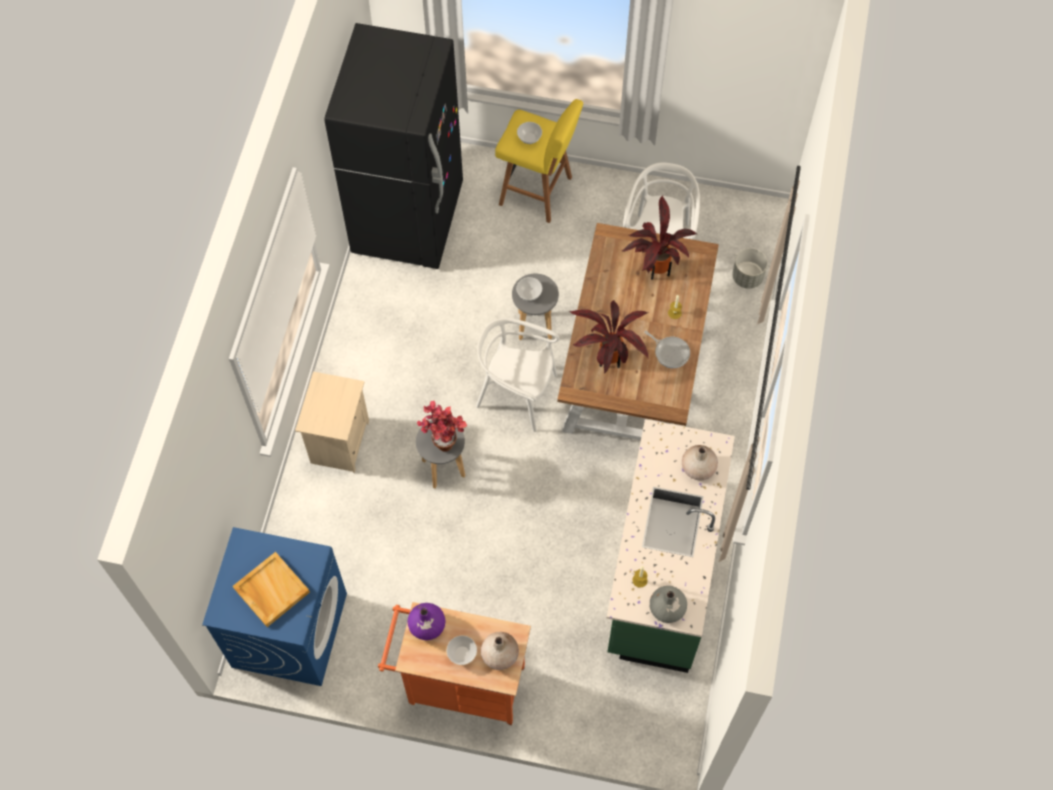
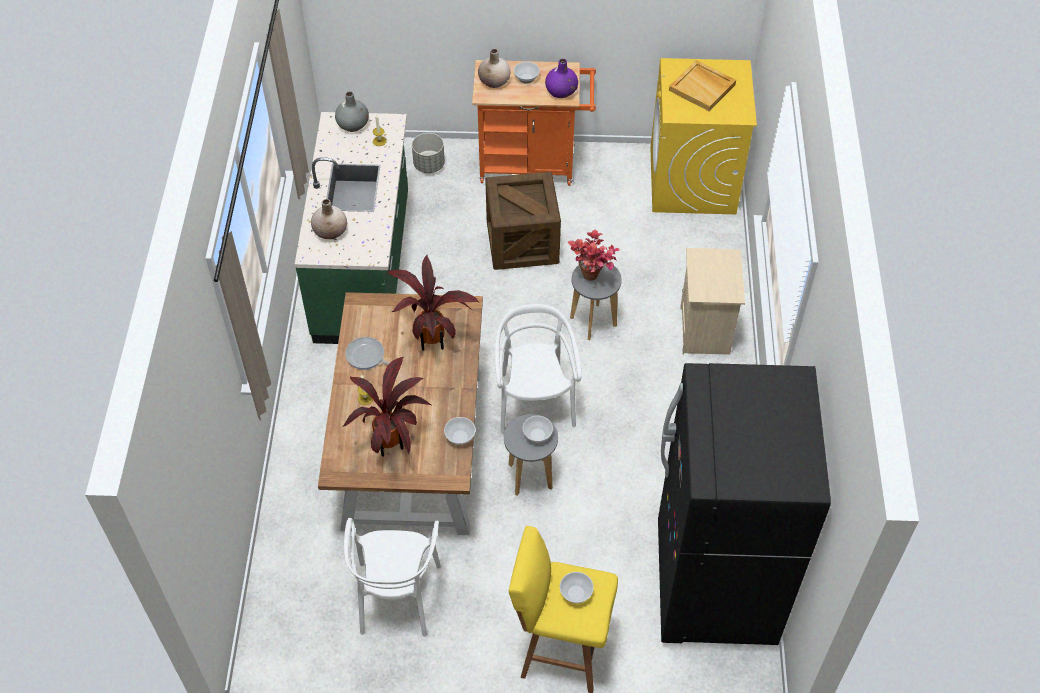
camera: 170 degrees right, 10 degrees down
(289, 629) = (693, 181): blue washing machine -> yellow washing machine
(493, 575) = (522, 242): none -> crate
(517, 394) = (534, 402): white chair -> white chair turned 105 degrees counterclockwise
(597, 267) = (460, 437): none -> bowl
(747, 277) = (283, 573): grey planter -> grey planter (429, 165)

